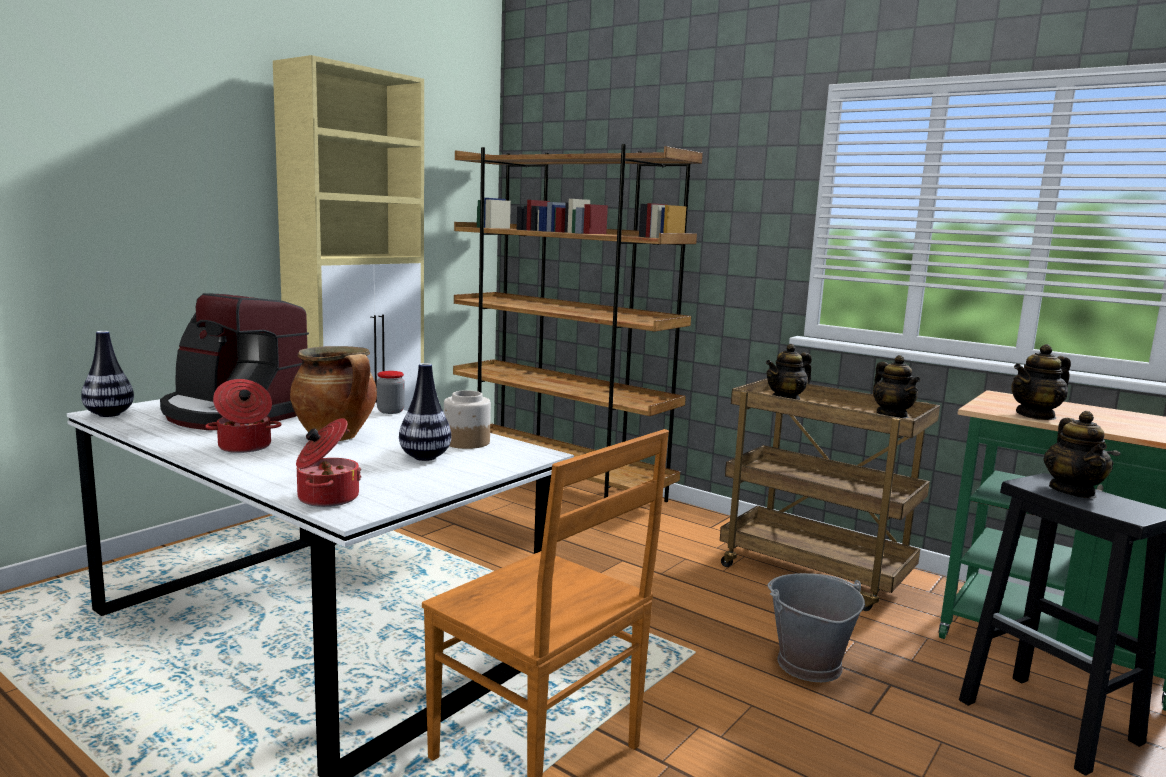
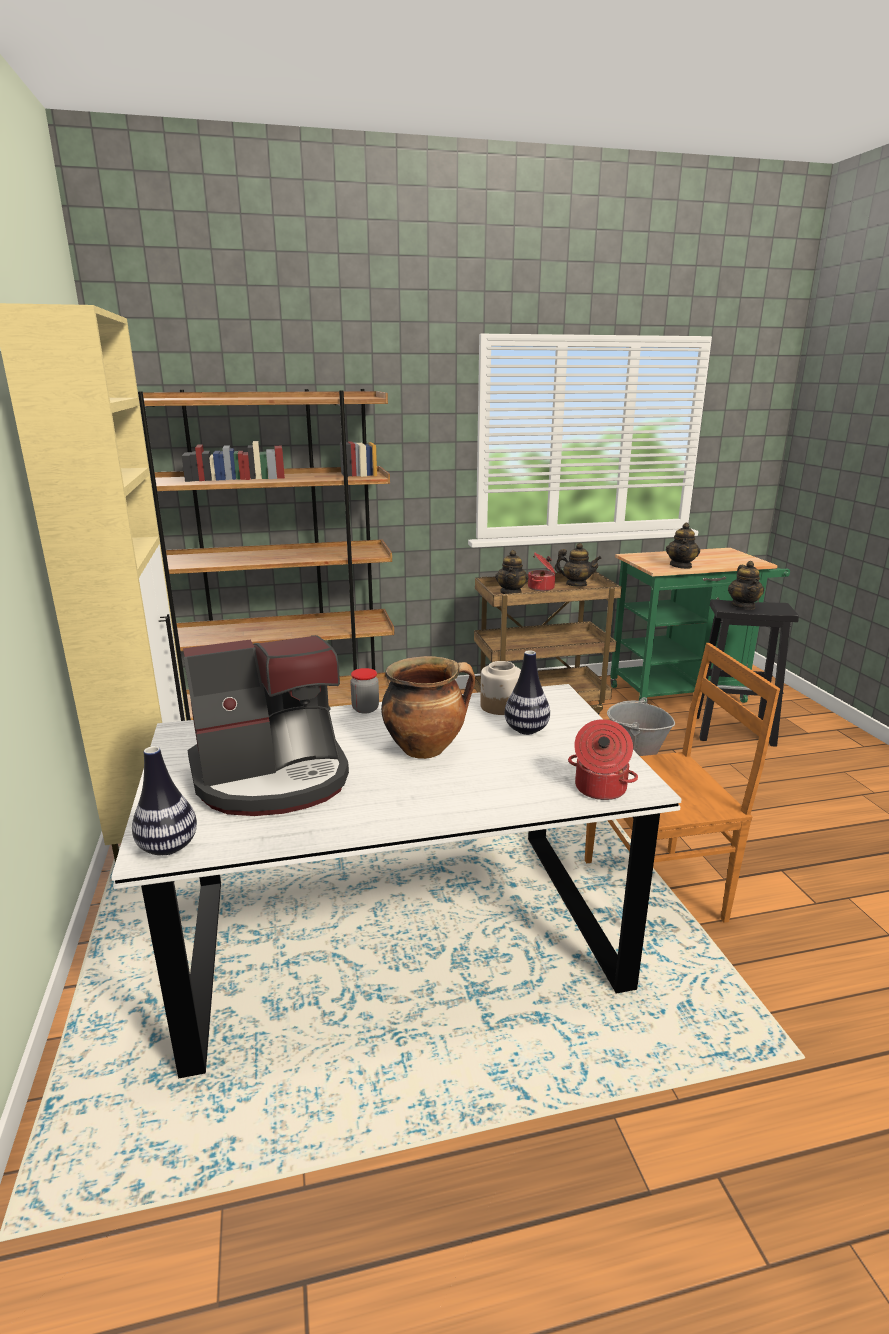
camera: 50 degrees left, 10 degrees up
(244, 447) = (411, 794): cooking pot -> cooking pot (542, 588)
(1073, 491) = (743, 606): teapot -> teapot turned 45 degrees clockwise

